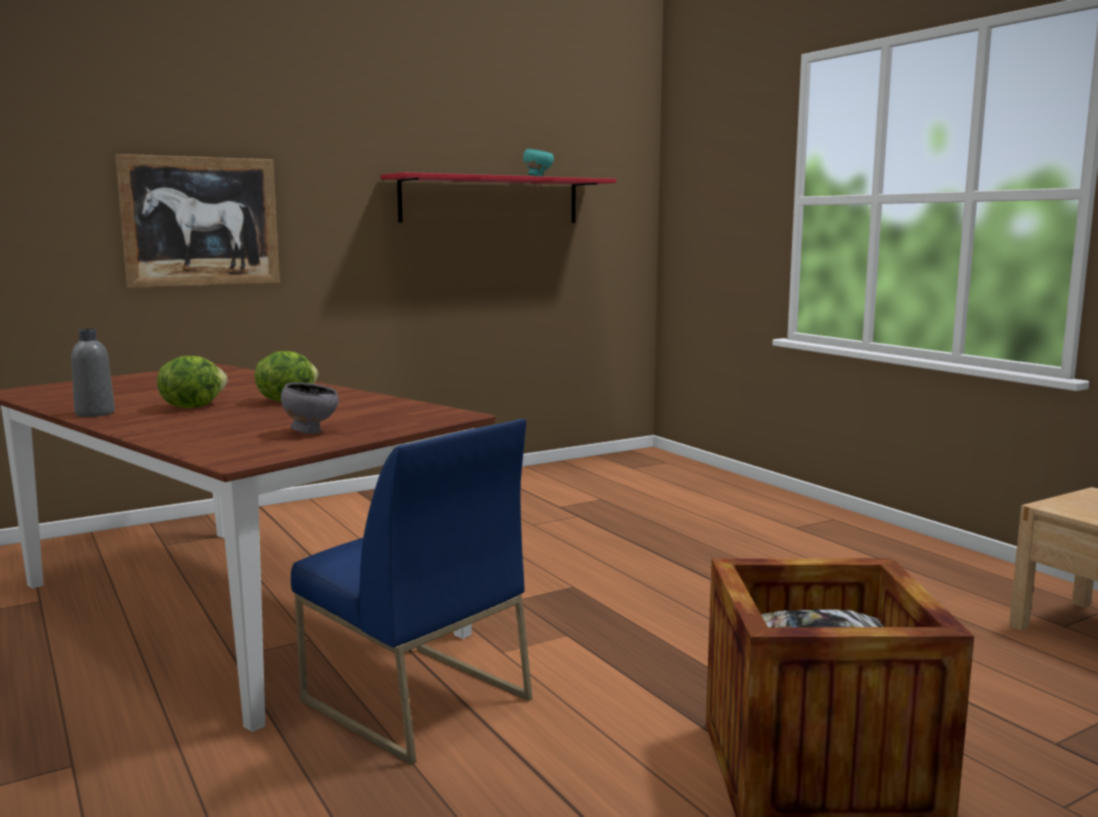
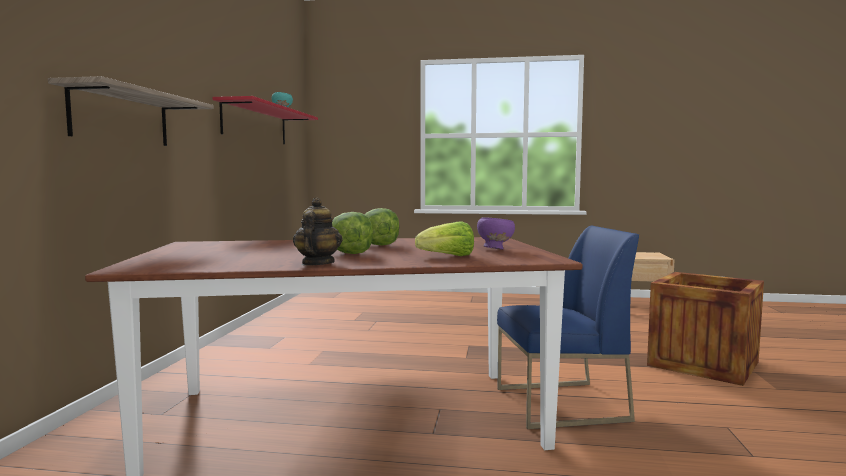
camera: 50 degrees left, 5 degrees down
(95, 413) = (317, 264): grey bottle -> teapot
(201, 221) = (121, 117): picture -> shelf
(210, 430) = (448, 256): none -> lettuce
(311, 432) = (494, 249): grey bowl -> purple bowl

